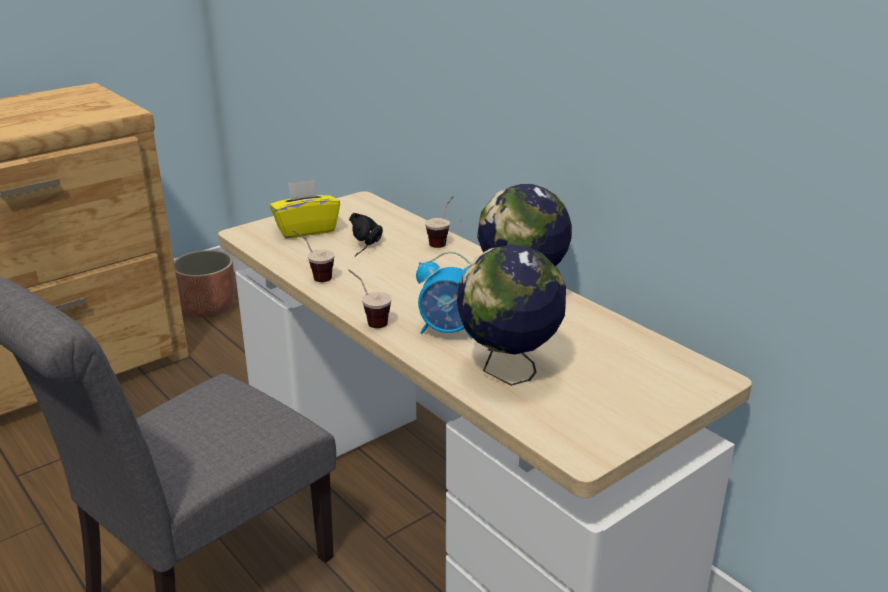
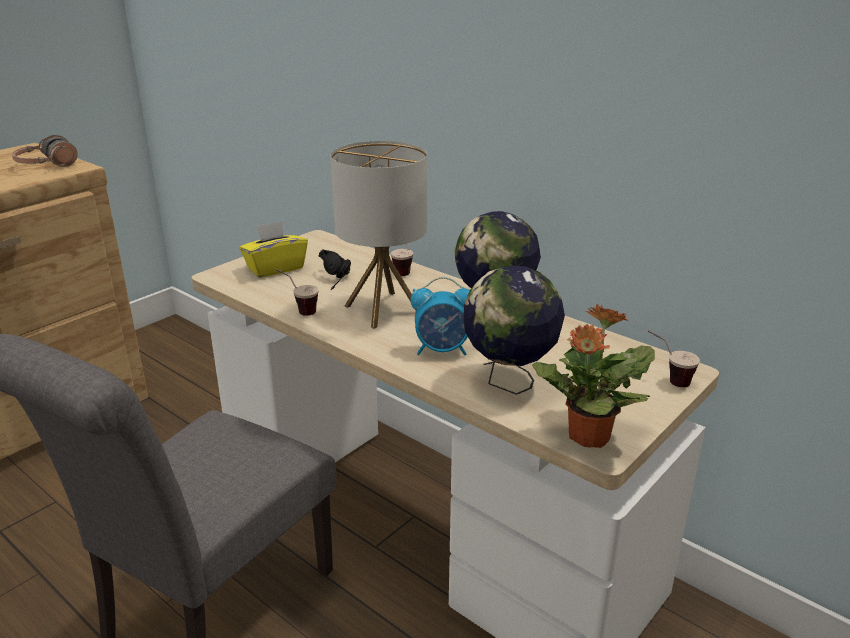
camera: 10 degrees left, 0 degrees up
(97, 107) = (46, 165): none -> headphones
(208, 308) = (157, 351): planter -> none
(369, 320) = (365, 347): cup -> cup (667, 379)
(403, 282) = (383, 309): none -> table lamp
(571, 439) = (587, 437): none -> potted plant

